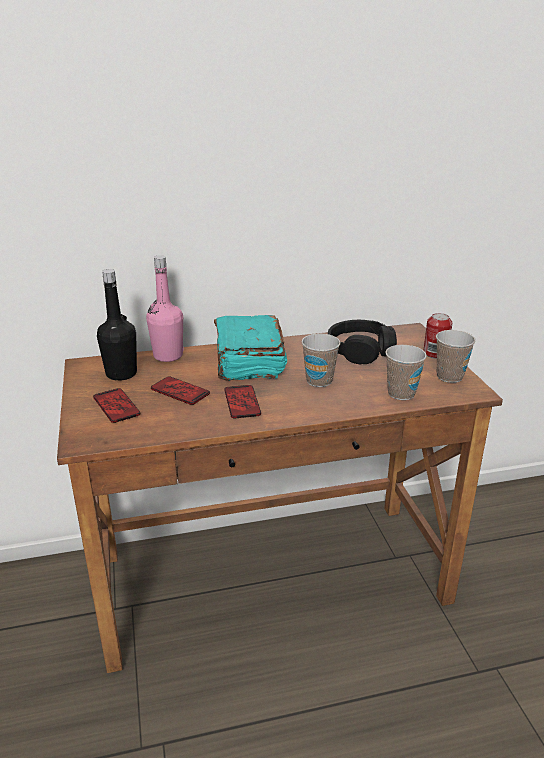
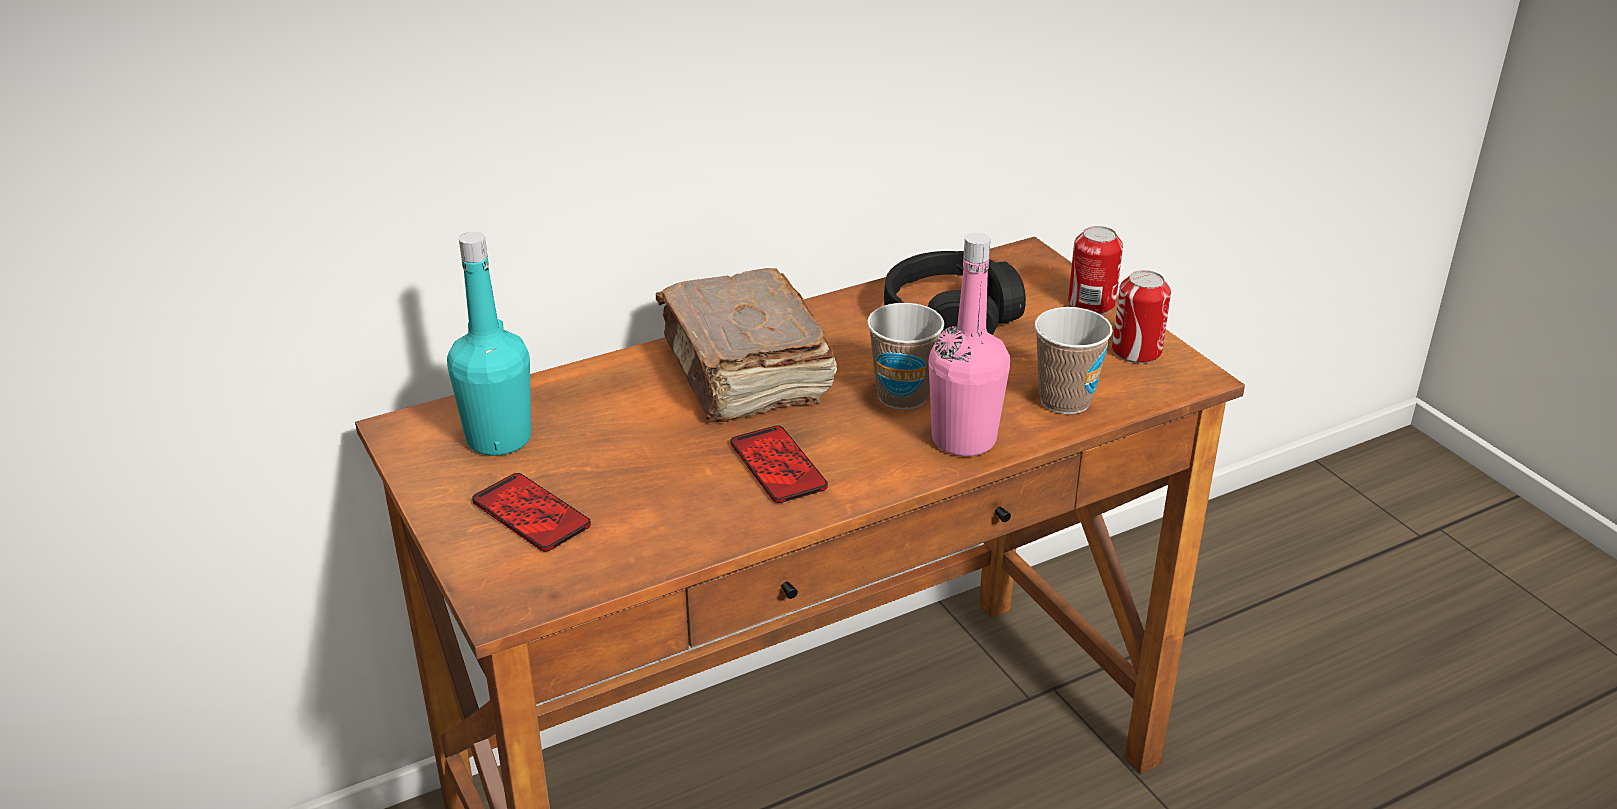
camera: 15 degrees left, 5 degrees up
(121, 374) = (499, 439): black bottle -> turquoise bottle
(168, 356) = (573, 382): pink bottle -> pink bottle (963, 440)
(180, 391) = (642, 461): phone -> none
(248, 362) = (745, 373): turquoise book -> brown book
(449, 376) = (1136, 351): cup -> can

